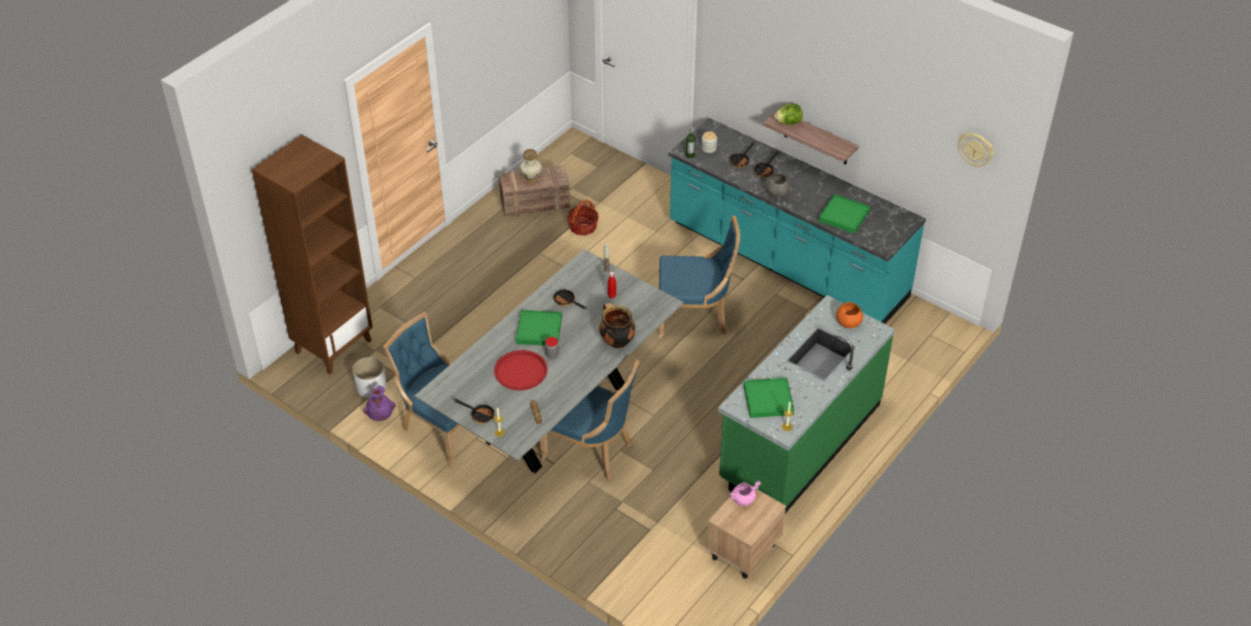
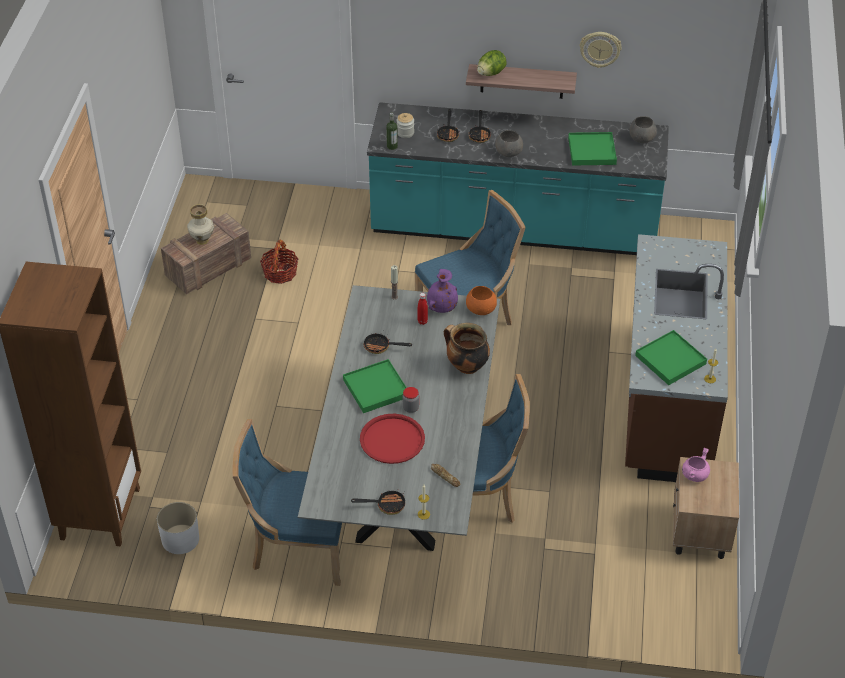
camera: 30 degrees left, 0 degrees up
(380, 415) = (215, 565): purple vase -> purple vase (441, 307)
(799, 442) = (666, 401): green counter -> brown counter
(849, 322) = (681, 253): orange bowl -> orange bowl (481, 309)
(894, 221) = (642, 138): none -> grey bowl
(976, 149) = (723, 30): wall clock -> wall clock (600, 49)

